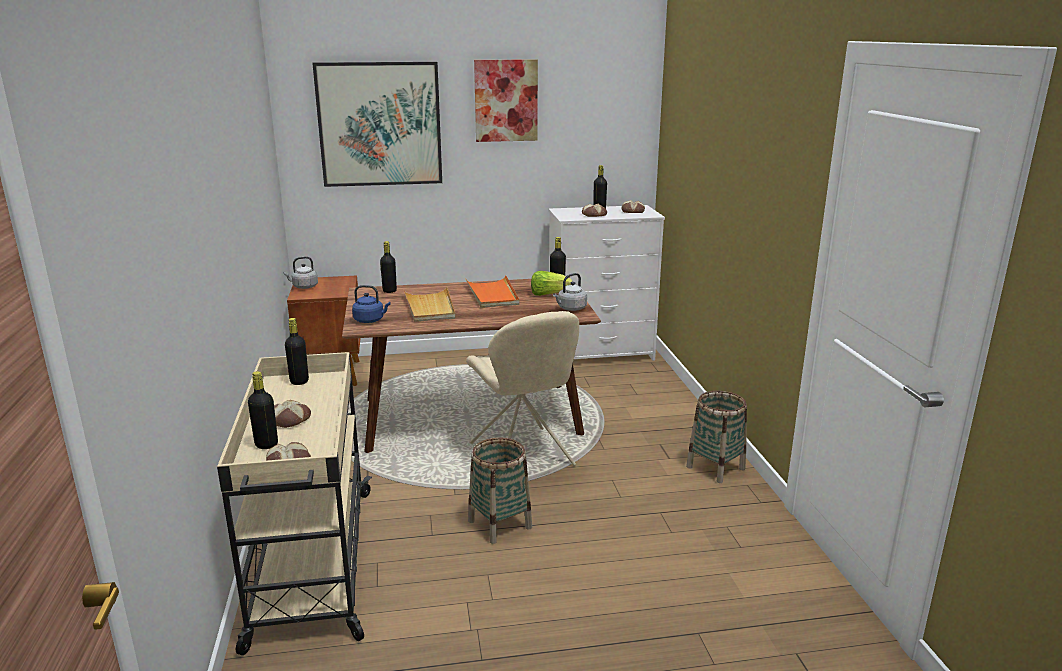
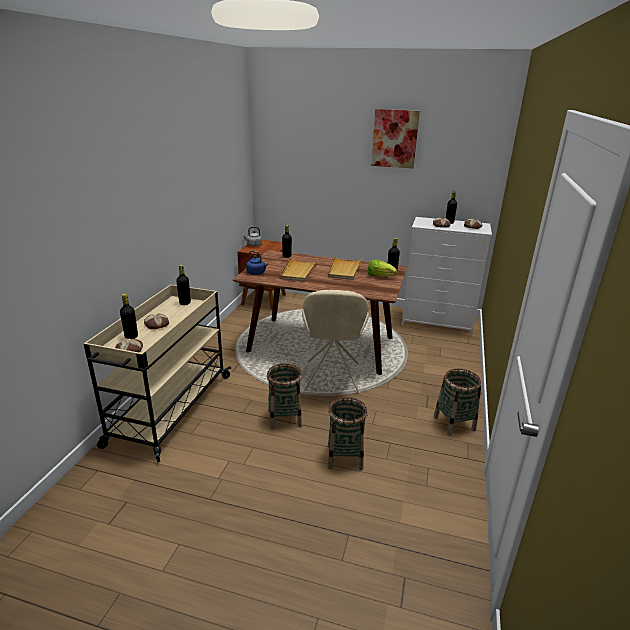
camera: 25 degrees right, 5 degrees up
(380, 124) = (311, 148): picture -> none
(492, 294) = (344, 270): orange tray -> beige tray
(570, 308) = (383, 289): grey kettle -> none
(619, 546) = (344, 457): none -> basket

